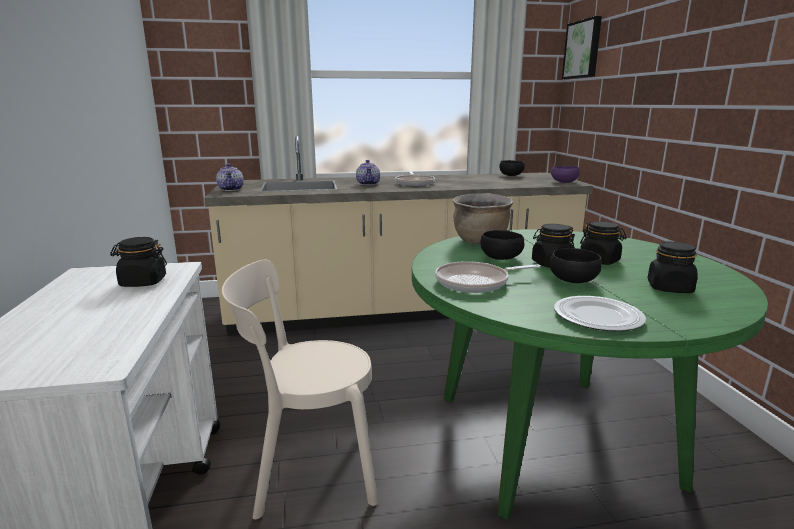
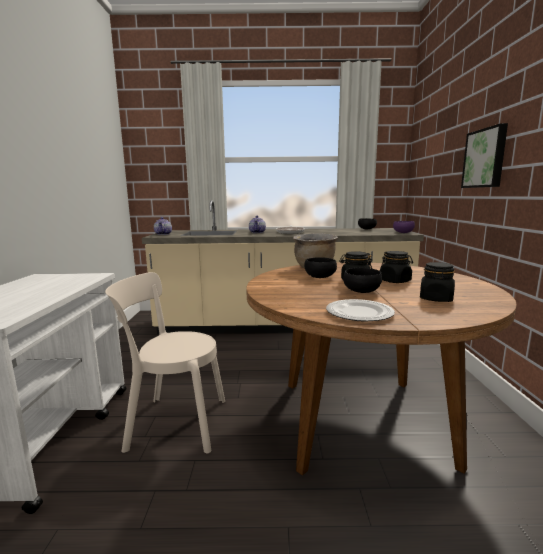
camera: 10 degrees right, 5 degrees down
(143, 282) = (67, 282): black jar -> none
(476, 282) = (287, 290): frying pan -> none
(551, 437) = (361, 420): green dining table -> brown dining table
(583, 49) = (421, 136): picture -> picture (485, 158)

